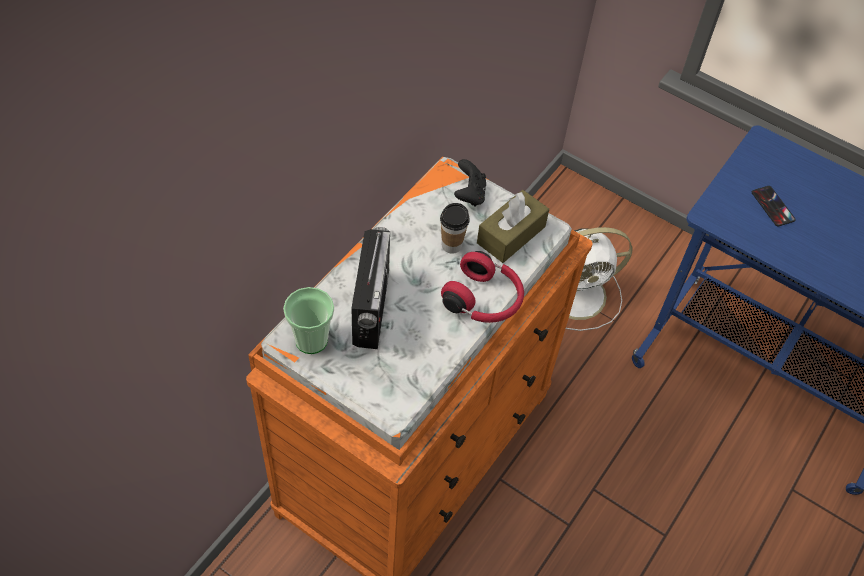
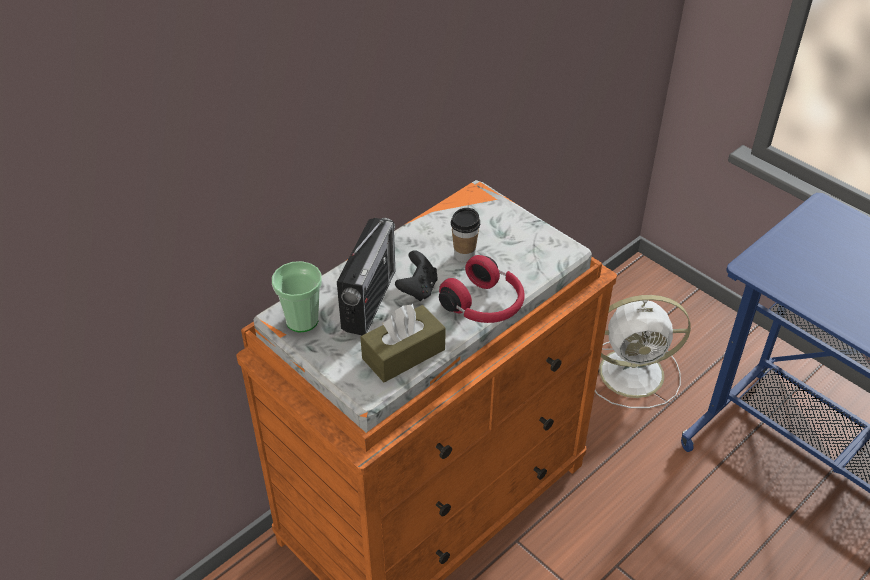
camera: 15 degrees right, 10 degrees down
(469, 194) = (493, 213): black game controller -> black game controller (418, 289)
(511, 235) = (526, 252): brown tissue box -> brown tissue box (403, 354)
(772, 206) = (823, 266): phone -> none

